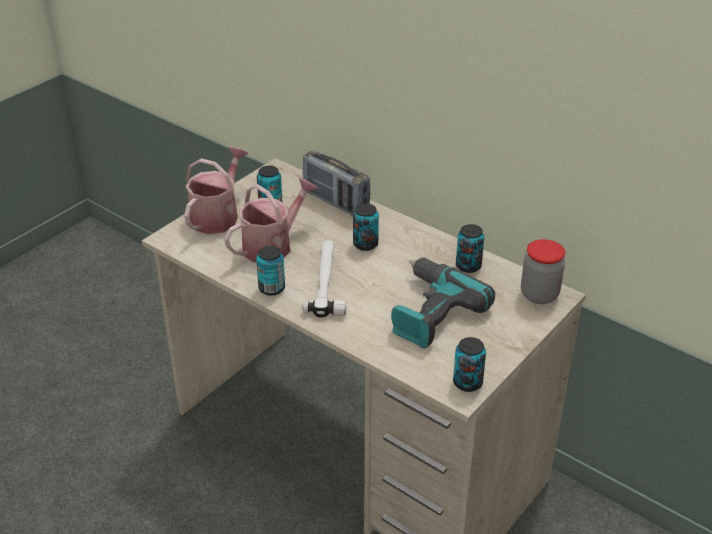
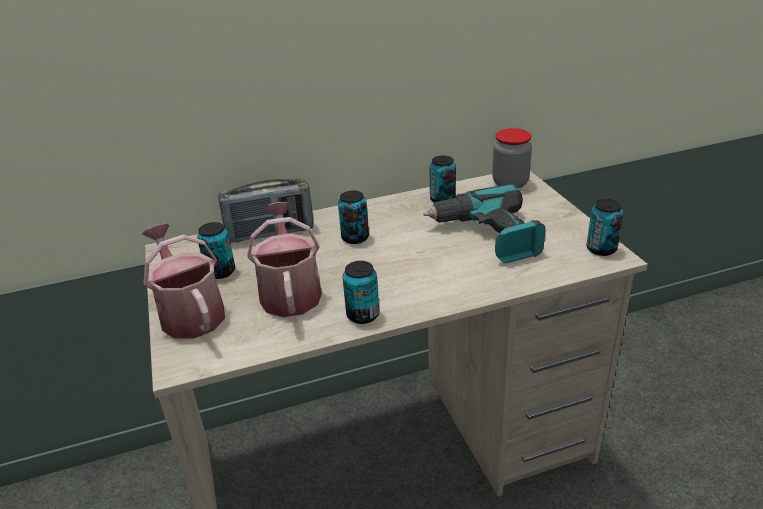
camera: 55 degrees left, 5 degrees down
(327, 281) = (388, 276): hammer -> none

